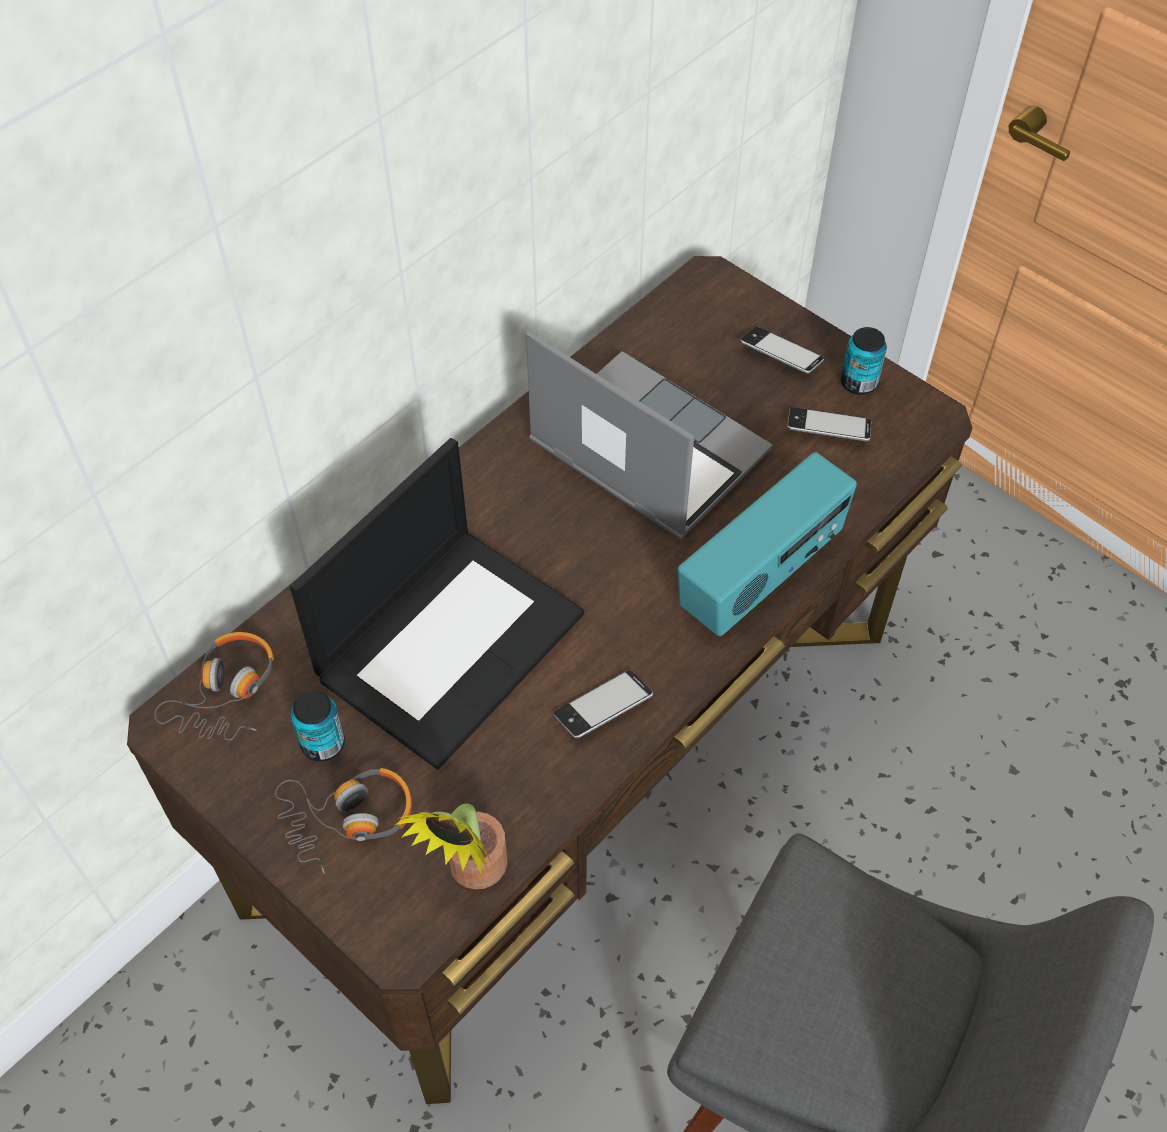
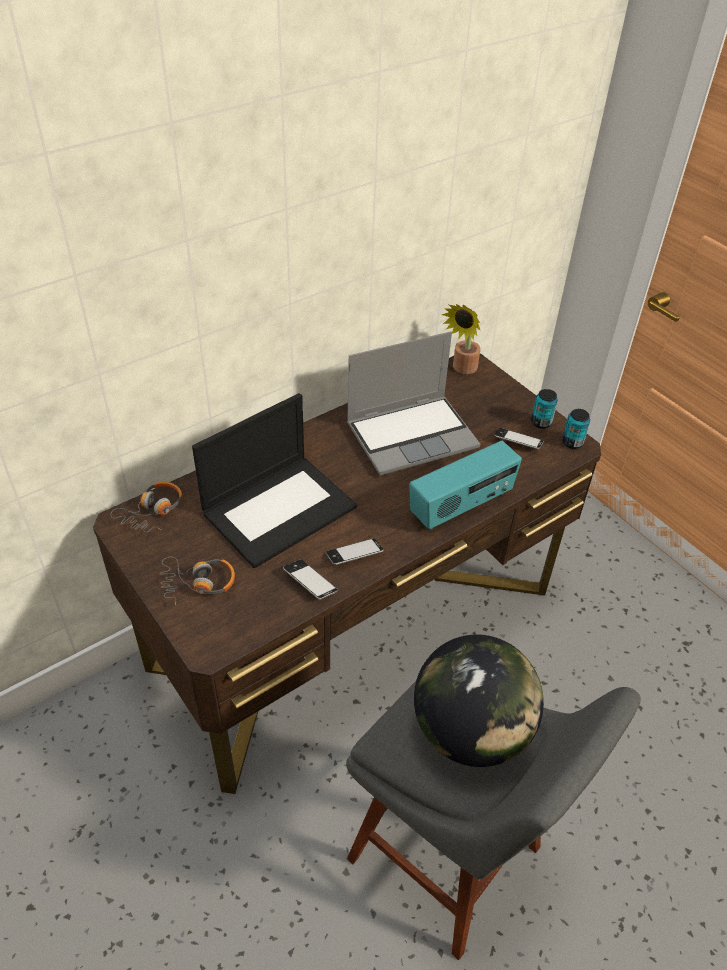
camera: 10 degrees right, 10 degrees down
(323, 743) = (196, 544): can -> can (572, 442)
(472, 873) = (257, 622): potted plant -> potted plant (462, 369)
(644, 449) = (412, 435): laptop -> laptop turned 105 degrees clockwise
(781, 355) = (500, 403): phone -> phone (310, 582)
(865, 986) = (470, 731): none -> globe

